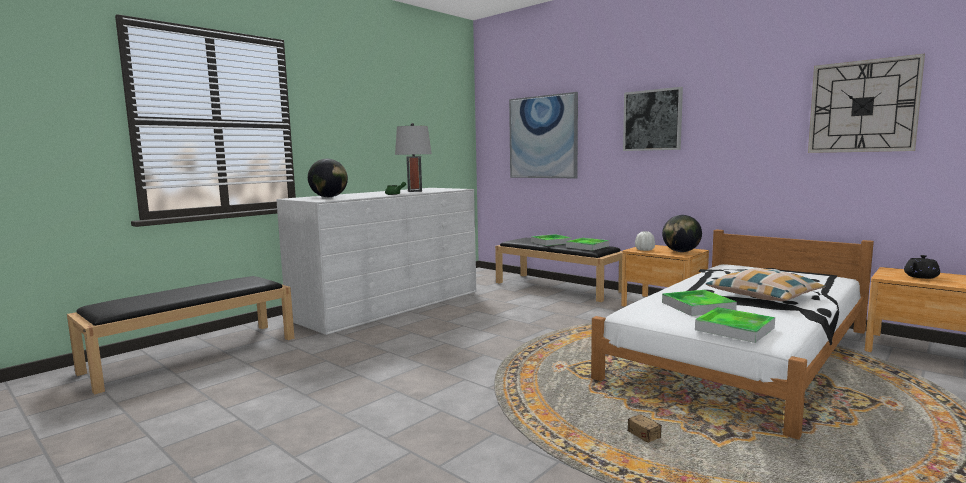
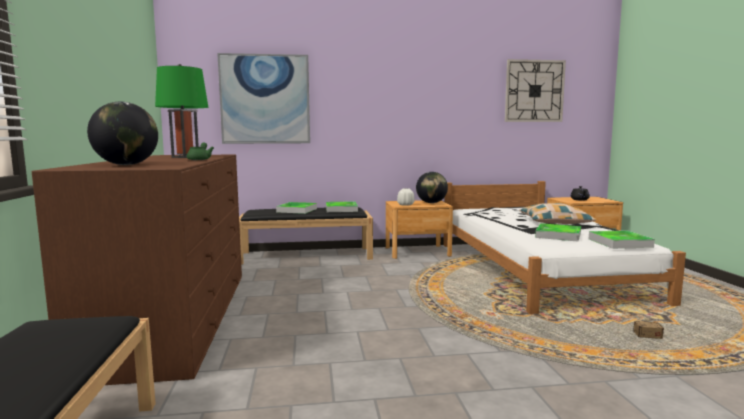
camera: 50 degrees left, 0 degrees up
(389, 304) = (175, 317): white dresser -> brown dresser
(415, 191) = (185, 157): grey table lamp -> green table lamp
(652, 120) = (387, 90): picture -> none

